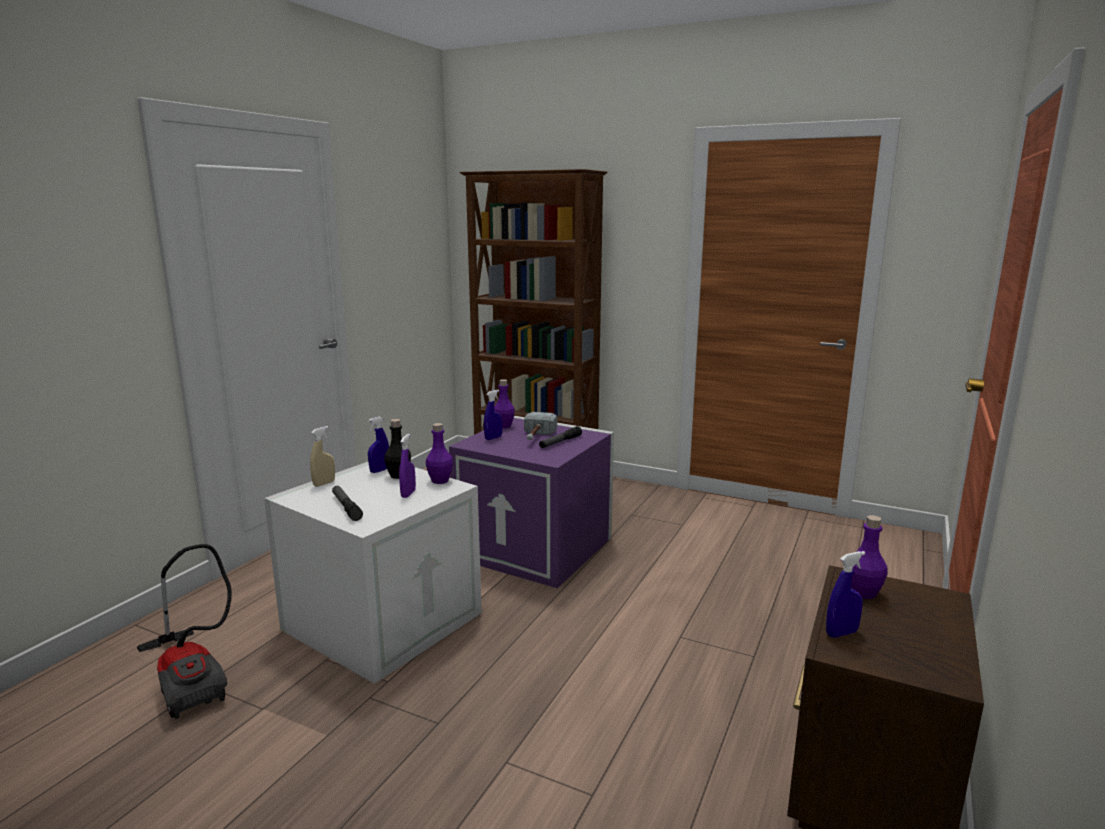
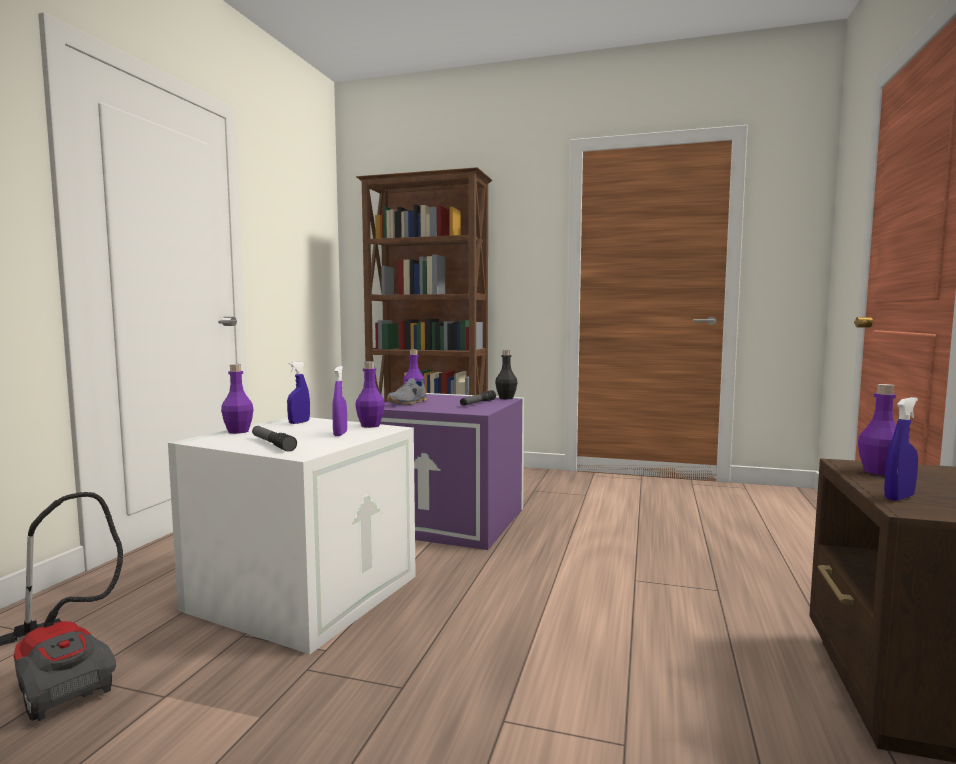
camera: 10 degrees left, 10 degrees down
(324, 483) = (238, 431): beige spray bottle -> purple bottle
(399, 475) = (322, 424): black bottle -> black bottle (506, 398)
(493, 438) = (408, 403): blue spray bottle -> grey shoe
(536, 437) = (451, 401): hammer -> none

